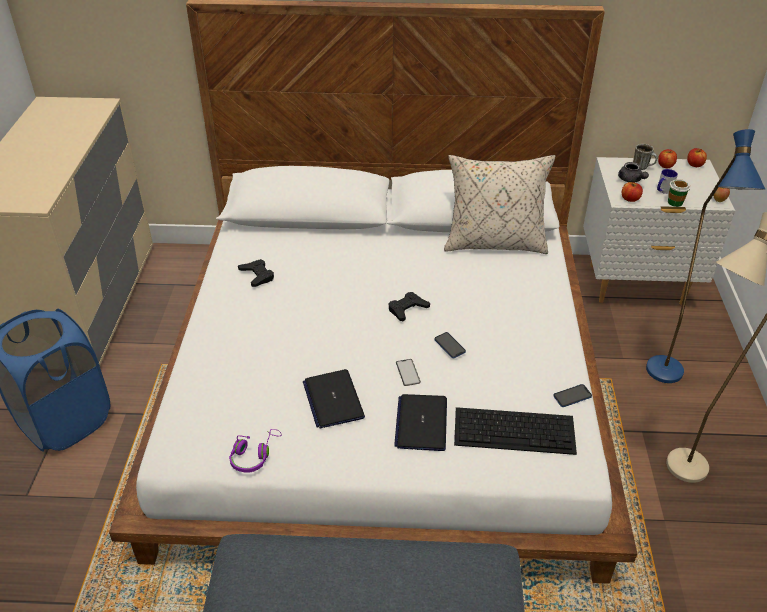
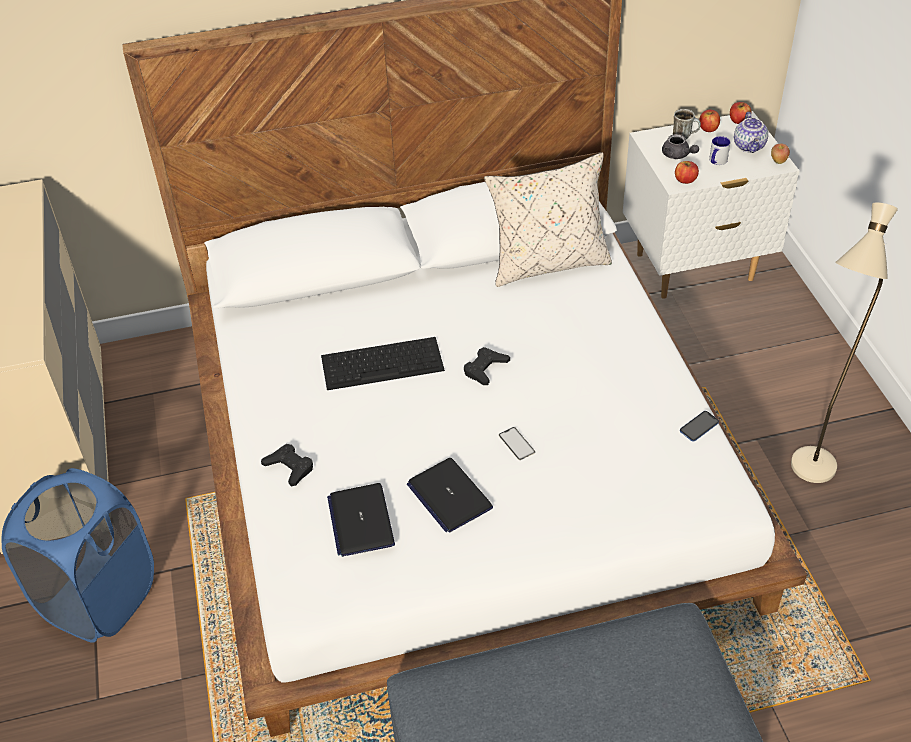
camera: 15 degrees left, 5 degrees up
(254, 455) = (392, 582): purple headphones -> none
(257, 275) = (292, 368): black game controller -> black game controller (289, 467)
(421, 423) = (555, 497): laptop -> laptop (361, 520)
(449, 346) = (549, 401): phone -> none
(515, 430) = (656, 480): keyboard -> keyboard (383, 362)
(667, 380) = (763, 374): blue floor lamp -> none
(675, 202) = (734, 174): cup -> none
(697, 185) = (750, 146): none -> teapot

